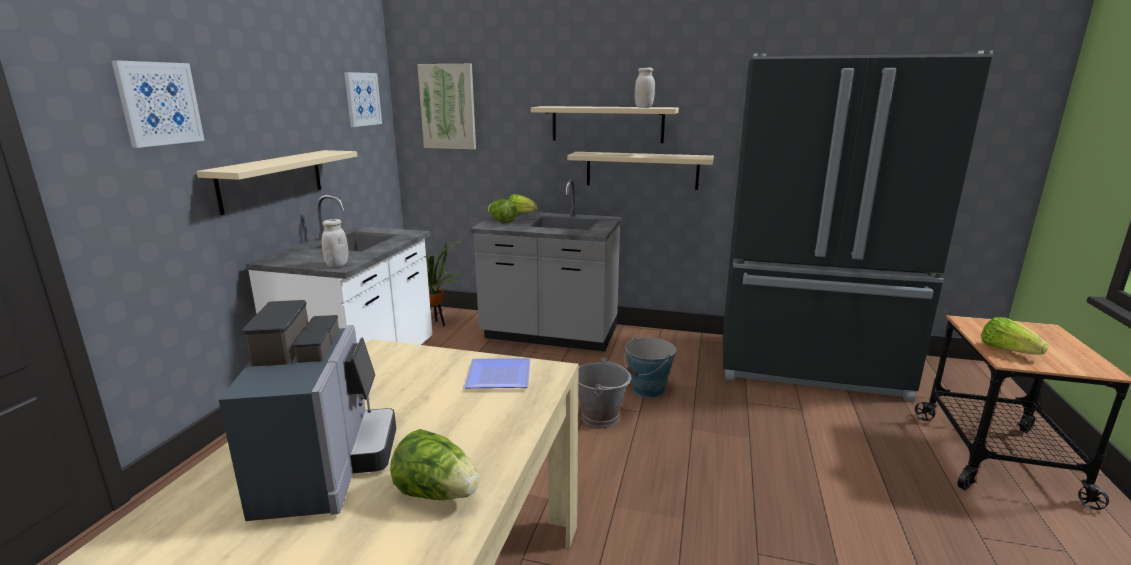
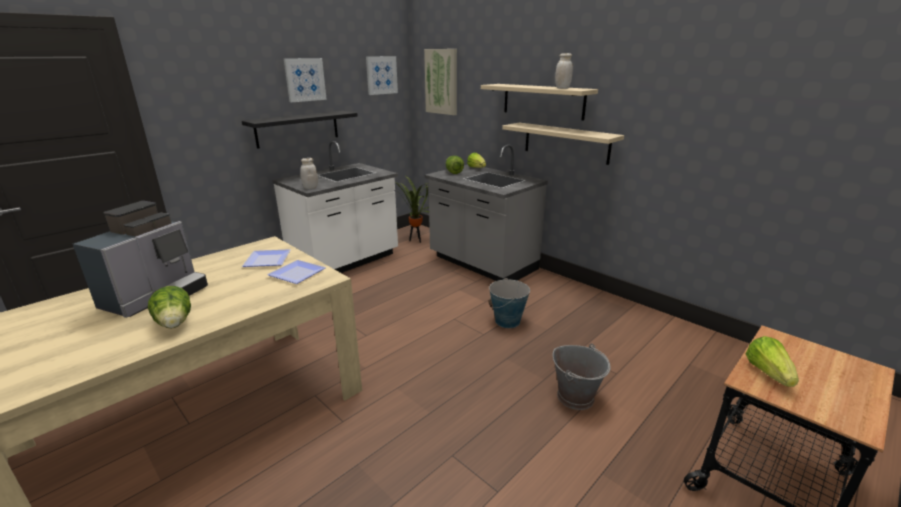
camera: 30 degrees right, 5 degrees up
(159, 103) = (218, 80): picture -> picture (305, 79)
(272, 180) = (297, 129): beige shelf -> black shelf
(420, 372) = (266, 261): none -> plate
(600, 416) = (452, 329): grey bucket -> grey bucket (576, 397)
(809, 367) = (670, 343): black fridge -> none

